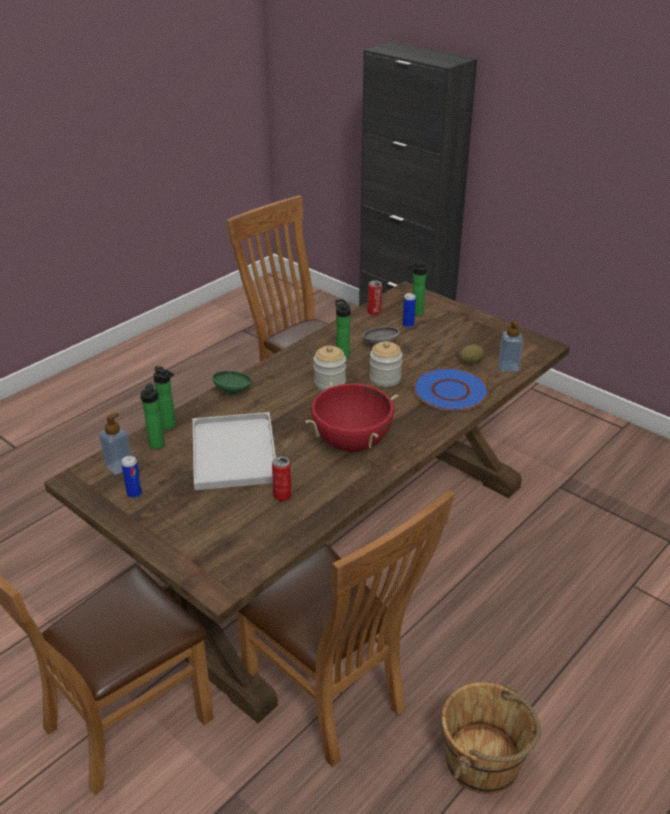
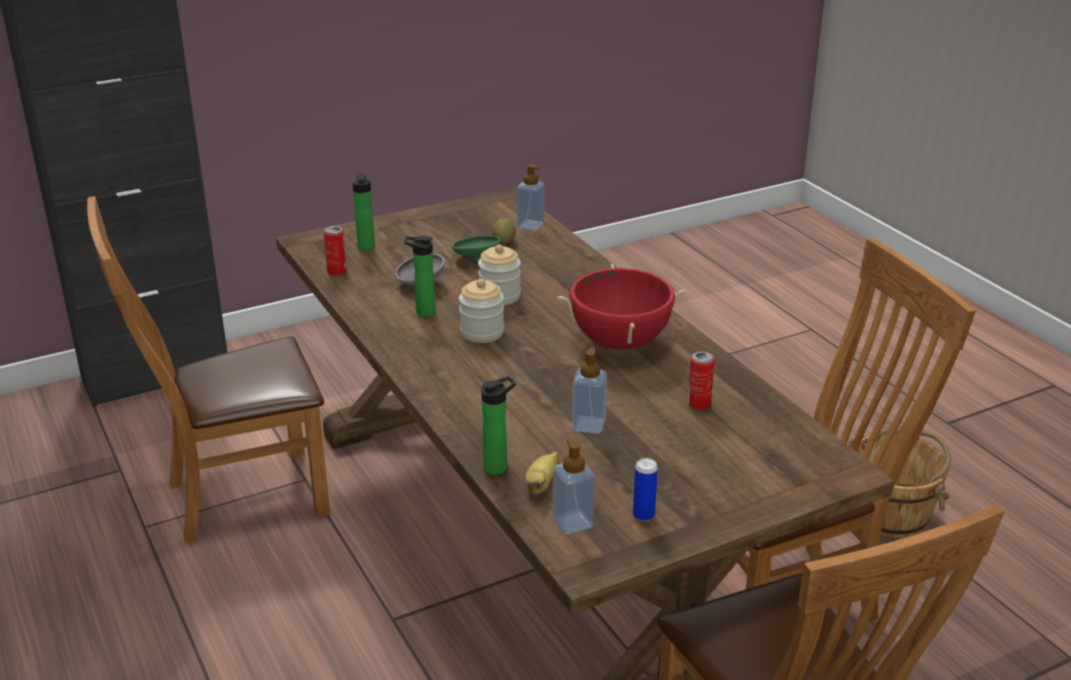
camera: 70 degrees left, 5 degrees down
(156, 446) = (541, 485): bottle -> banana
(232, 451) = (588, 425): white tray -> soap dispenser
(233, 391) = (446, 403): green bowl -> green bowl (476, 258)
(408, 325) = (389, 258): can -> none
(450, 391) = (555, 266): blue plate -> none

